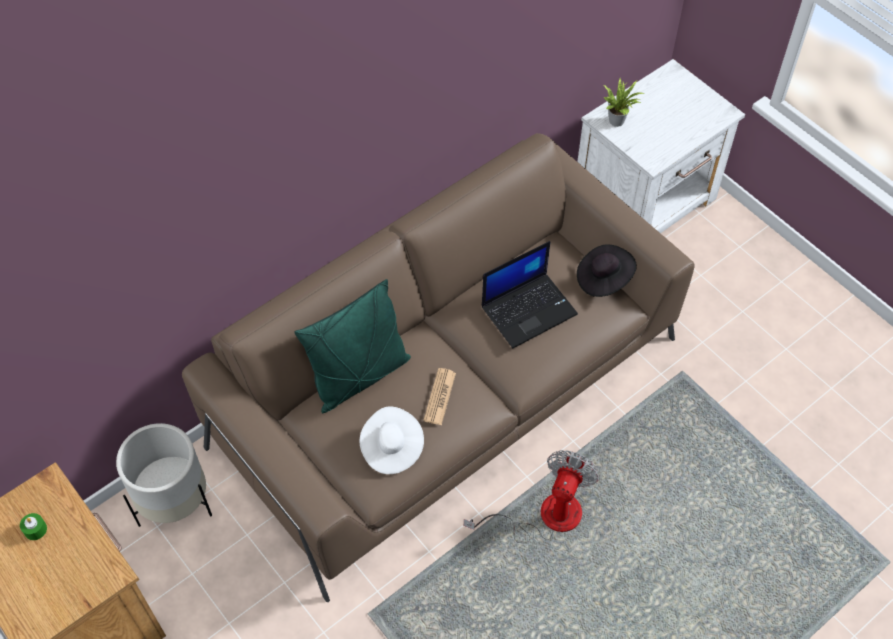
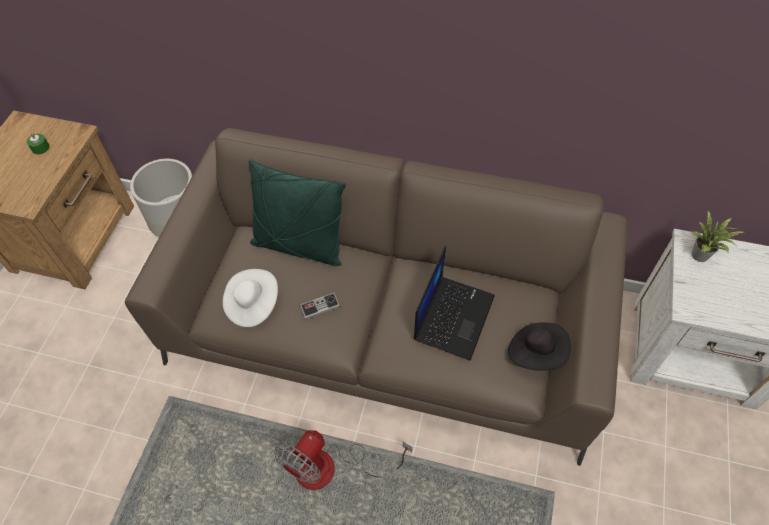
camera: 55 degrees right, 0 degrees up
(439, 397) = (320, 306): newspaper -> game controller
(529, 309) = (453, 316): laptop -> laptop turned 90 degrees counterclockwise
(545, 517) = (330, 468): fan -> fan turned 135 degrees clockwise

